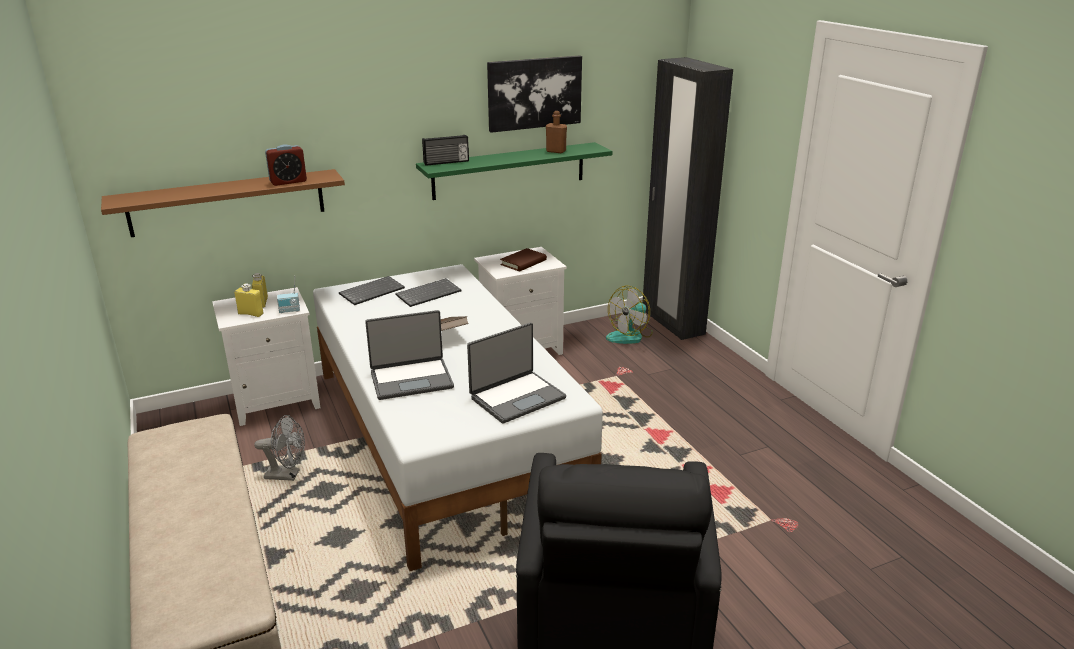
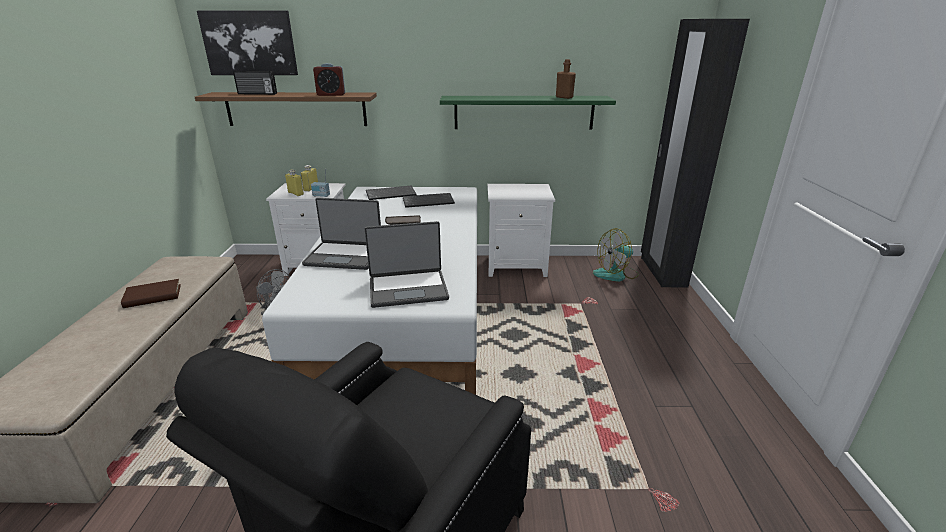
camera: 25 degrees right, 0 degrees up
(446, 162) = (465, 96): radio -> radio (257, 94)
(523, 262) = (522, 192): brown book -> brown book (153, 296)
(534, 93) = (552, 43): picture -> picture (250, 43)

